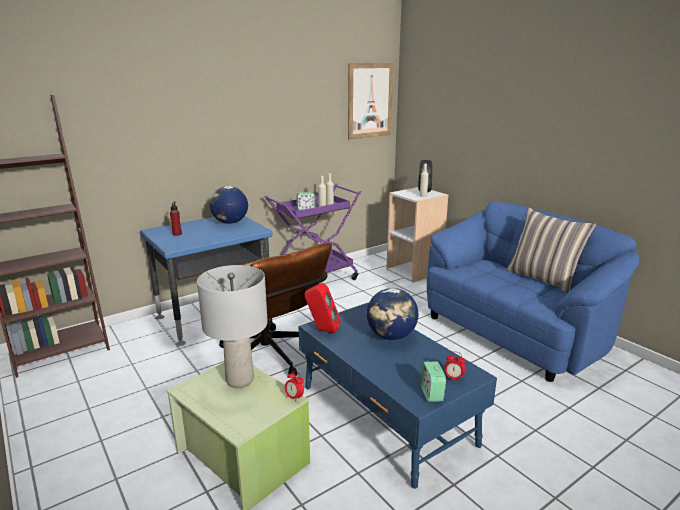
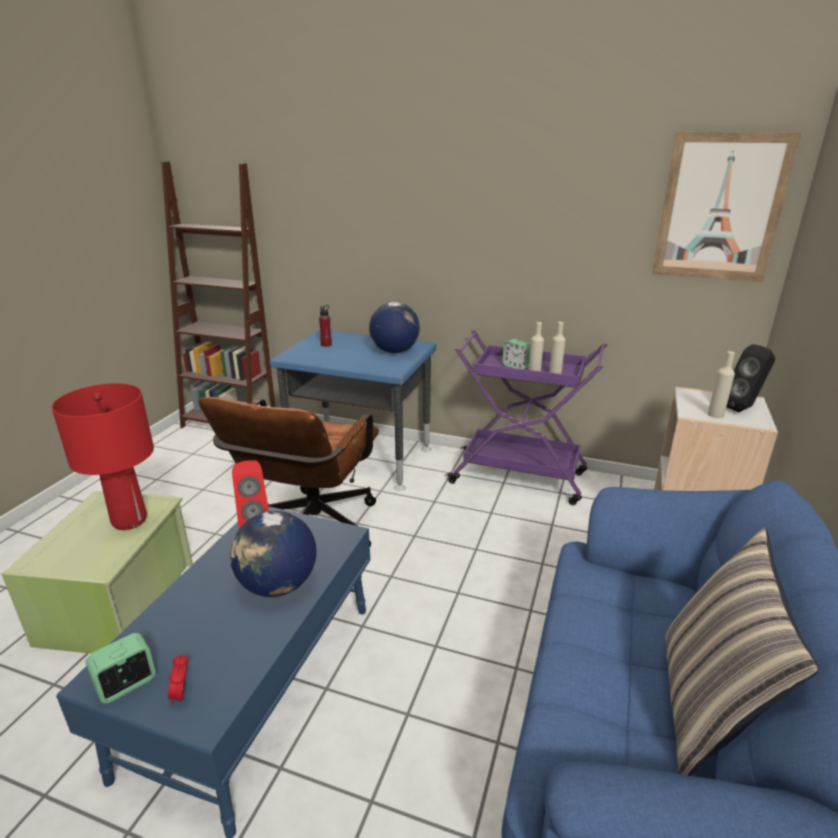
camera: 55 degrees right, 5 degrees up
(239, 380) = (129, 520): grey table lamp -> red table lamp
(294, 398) = (106, 571): alarm clock -> none

